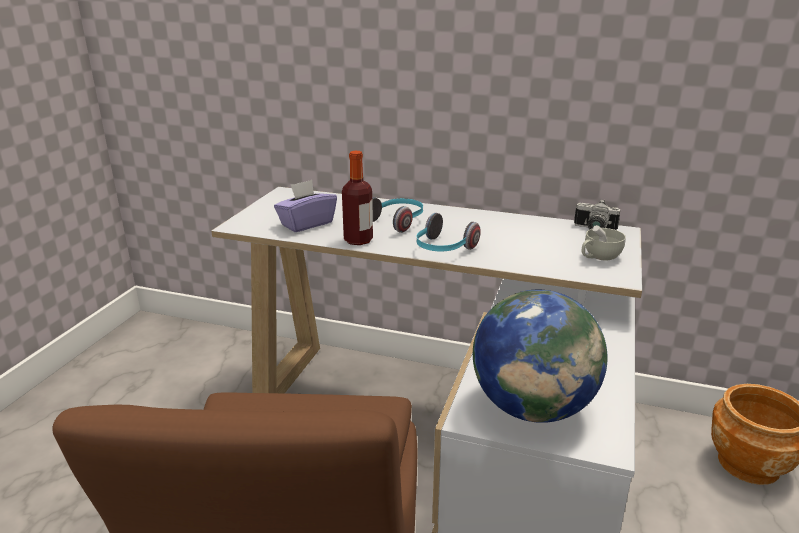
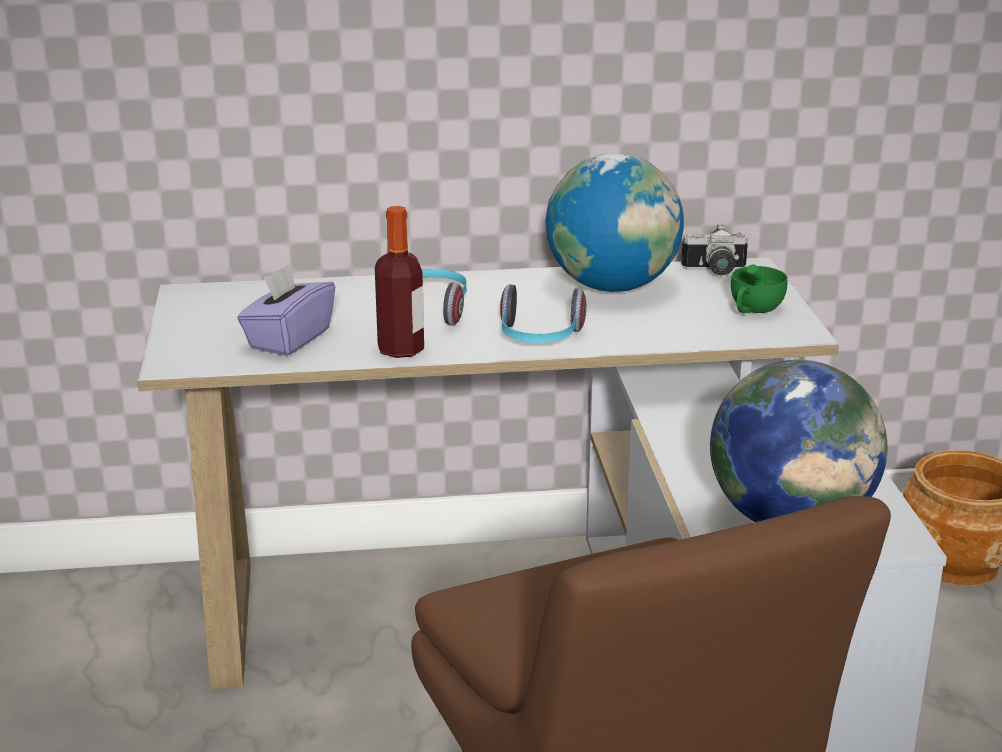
camera: 25 degrees left, 0 degrees up
(518, 227) = (612, 286): none -> globe
(598, 257) = (753, 309): white cup -> green cup

